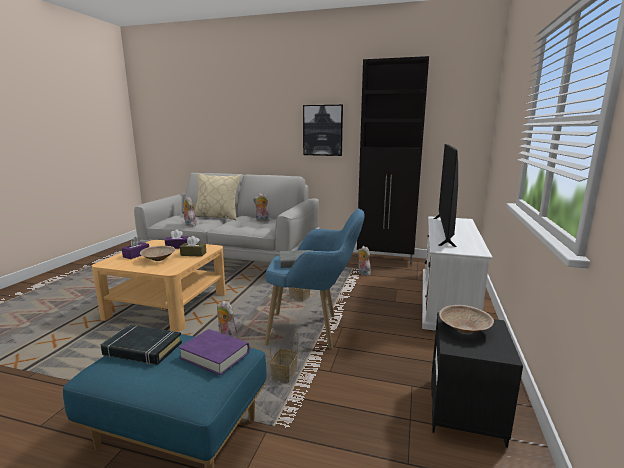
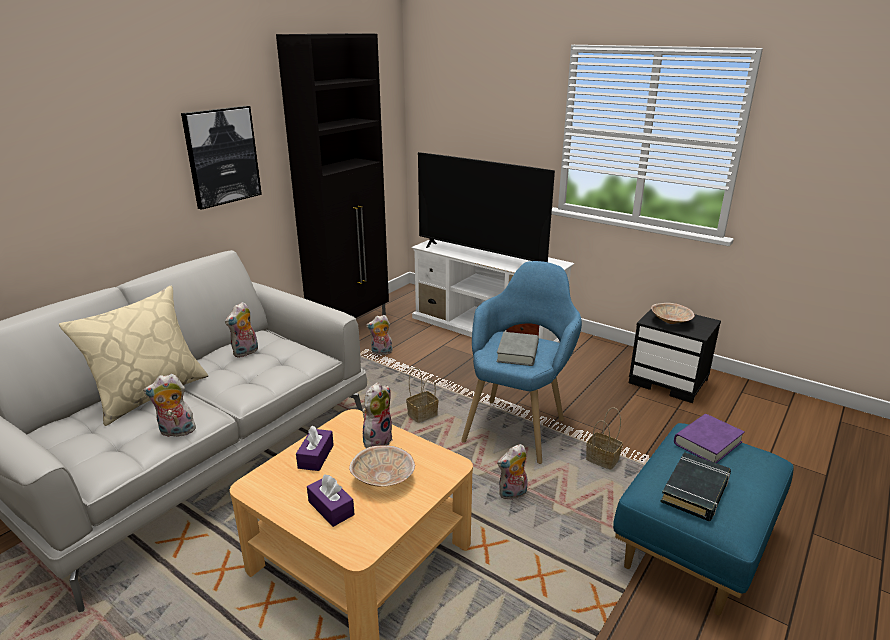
camera: 70 degrees left, 10 degrees up
(193, 254) = (377, 440): brown tissue box -> plush toy

